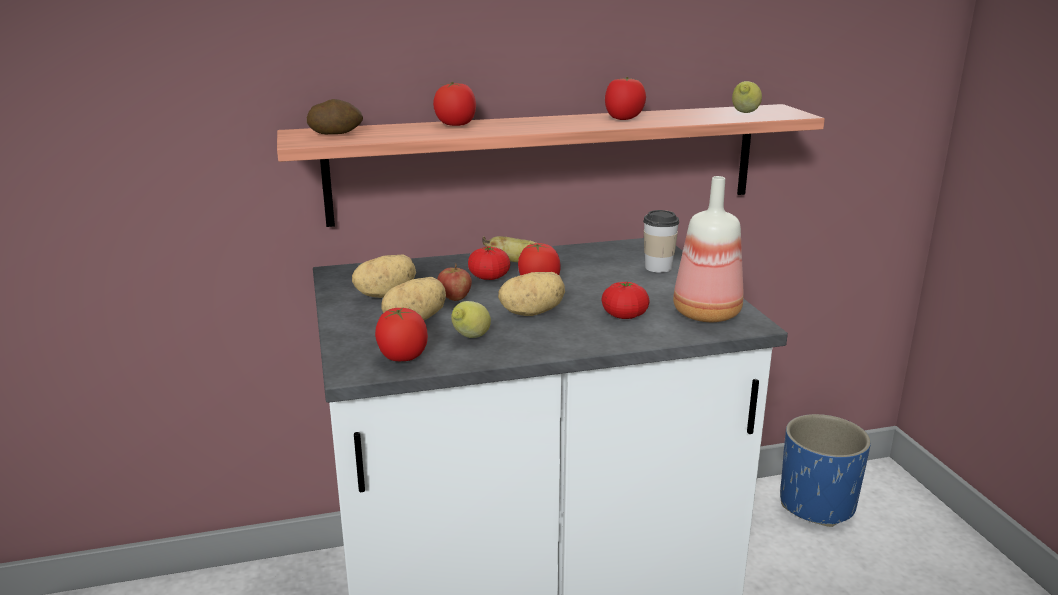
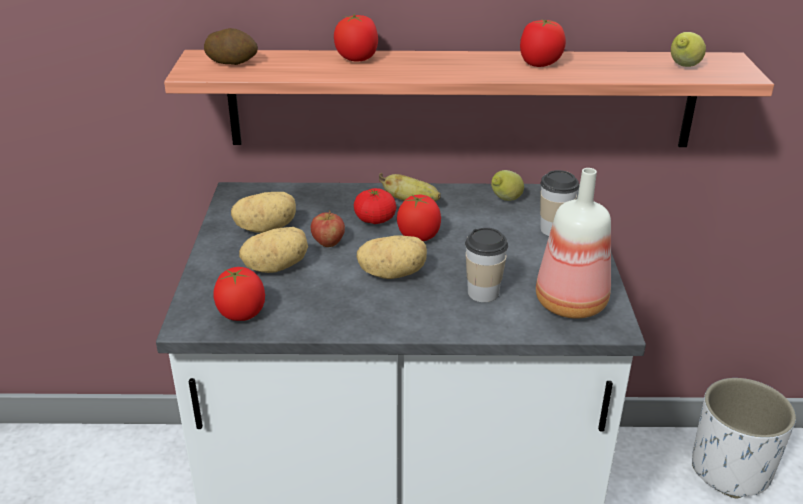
camera: 15 degrees right, 10 degrees up
(470, 338) = (316, 299): lemon -> lemon (505, 200)
(624, 316) = (483, 293): tomato -> cup
(816, 504) = (730, 469): blue planter -> white planter

